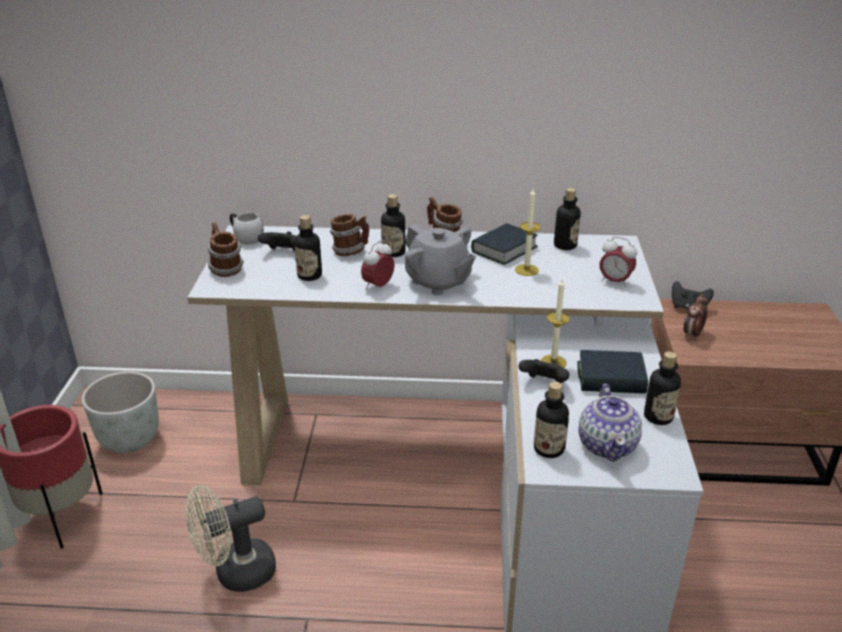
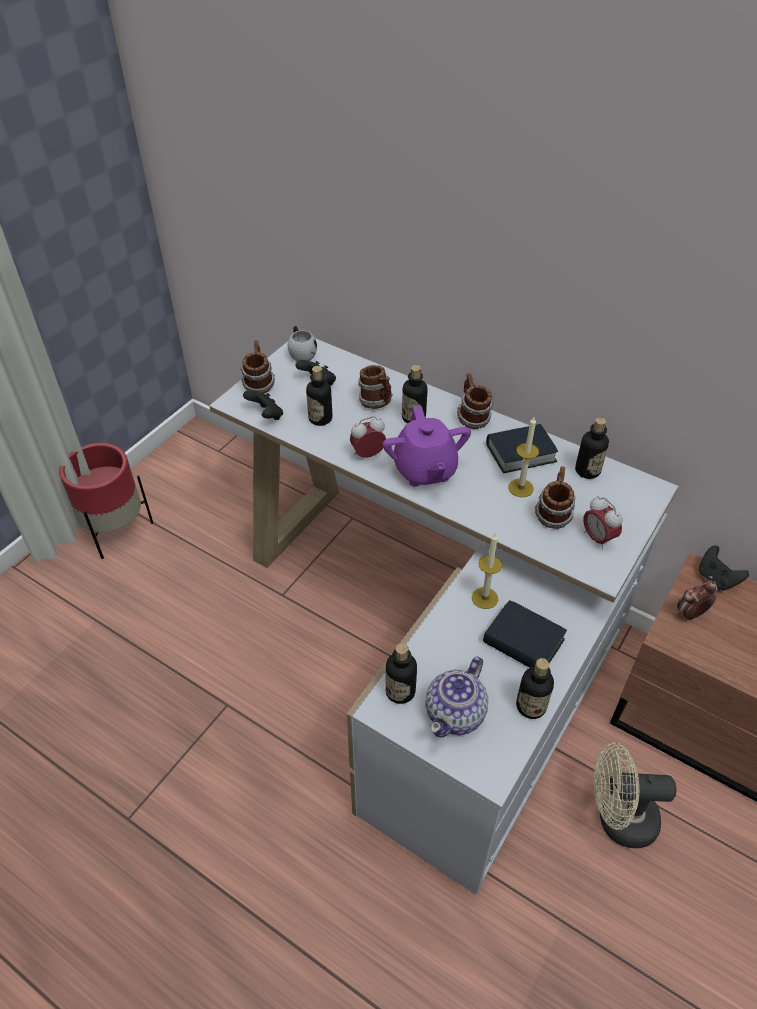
camera: 30 degrees right, 15 degrees up
(129, 440) = (197, 482): grey planter -> none
(236, 573) = (201, 639): beige fan -> beige fan (617, 819)
(438, 282) = (425, 470): grey teapot -> purple teapot
(544, 384) = (455, 618): black game controller -> black game controller (266, 415)
(568, 278) = (552, 515): none -> mug

